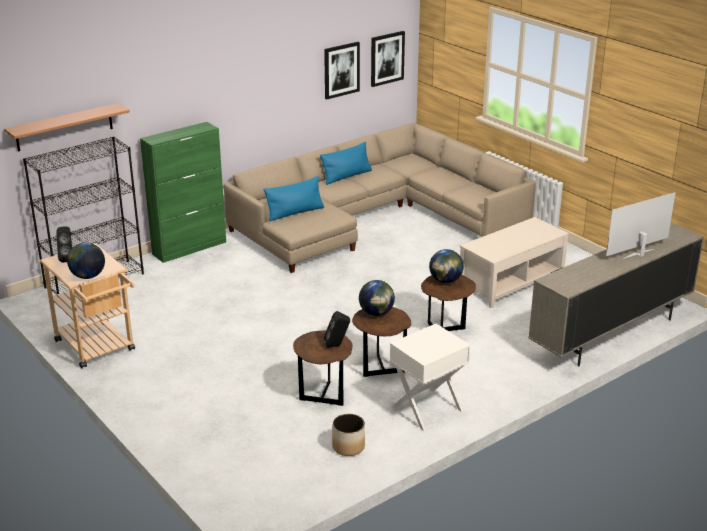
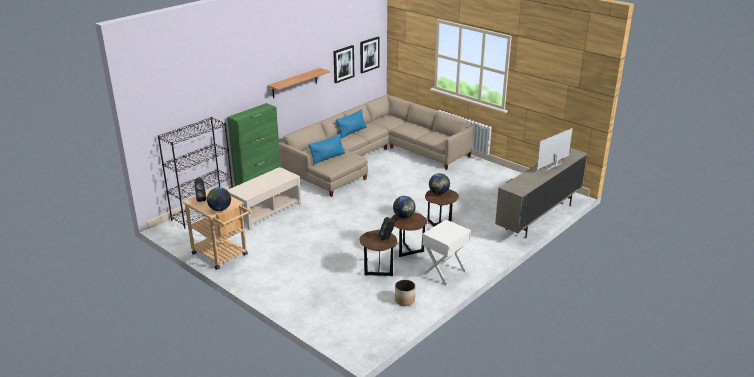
camera: 10 degrees left, 0 degrees up
(64, 127) = (181, 113): shelf -> shelf (294, 83)
(511, 282) = (470, 191): beige coffee table -> beige coffee table (266, 211)

